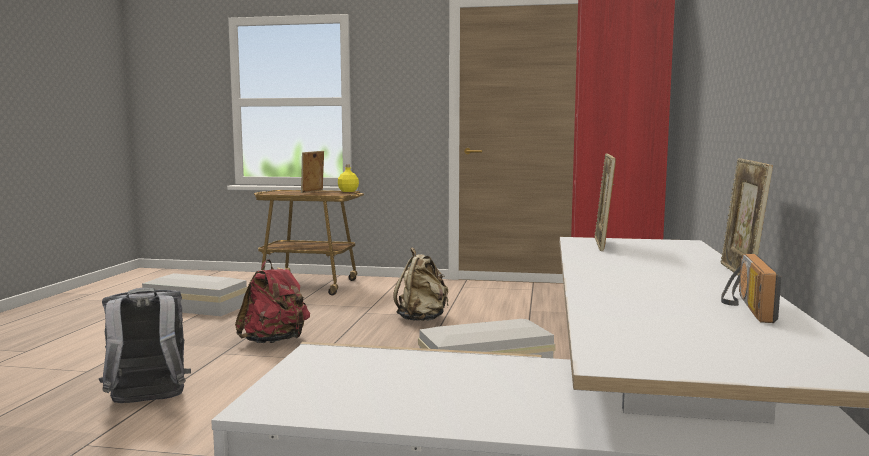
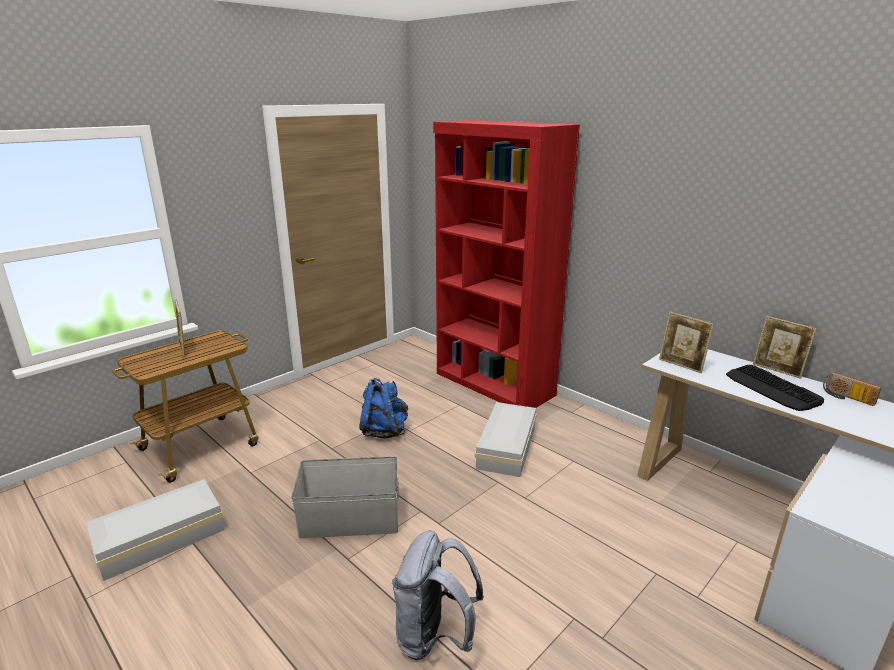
camera: 55 degrees left, 15 degrees up
(274, 341) = (349, 519): red backpack -> grey storage box
(348, 191) = (217, 335): yellow bottle -> none
(422, 319) = (384, 431): beige backpack -> blue backpack
(644, 274) = (772, 388): none -> keyboard

